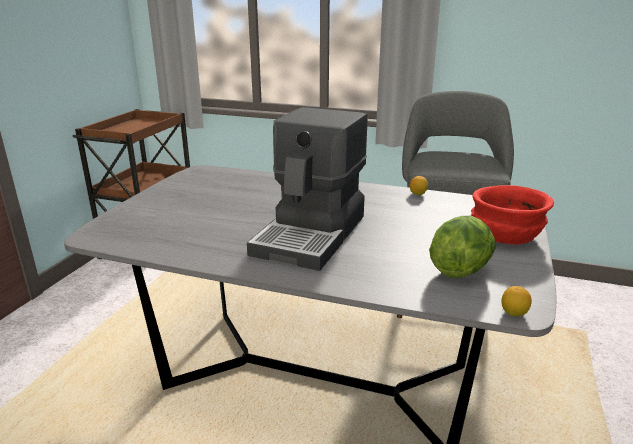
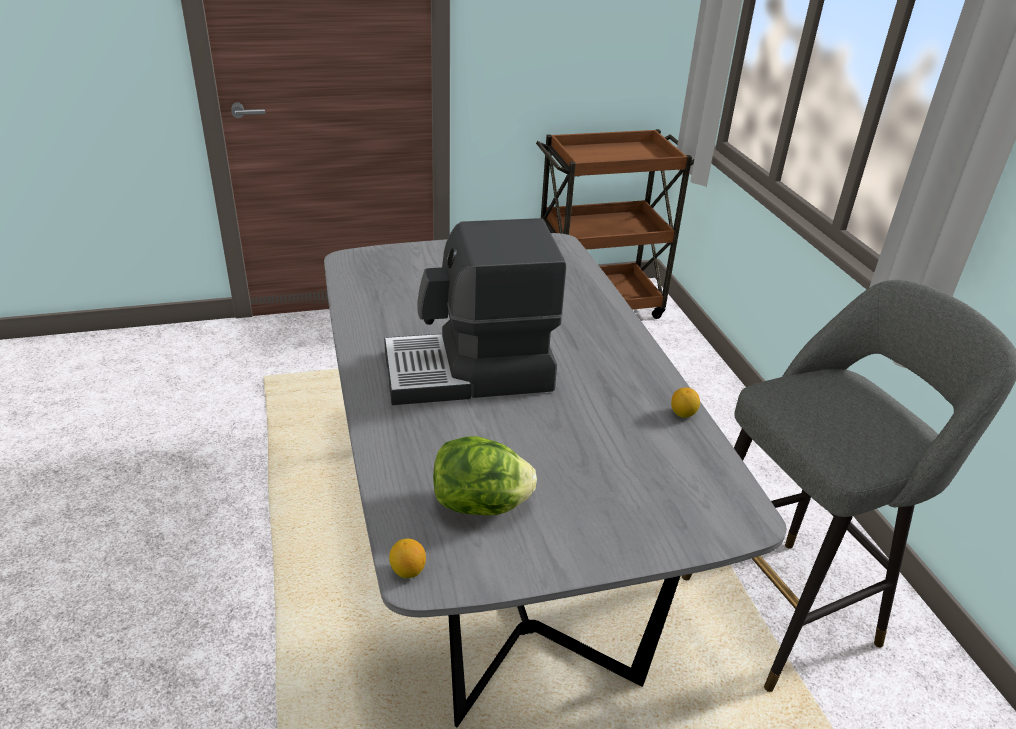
camera: 55 degrees right, 10 degrees up
(504, 235) = (624, 525): red bowl -> none

